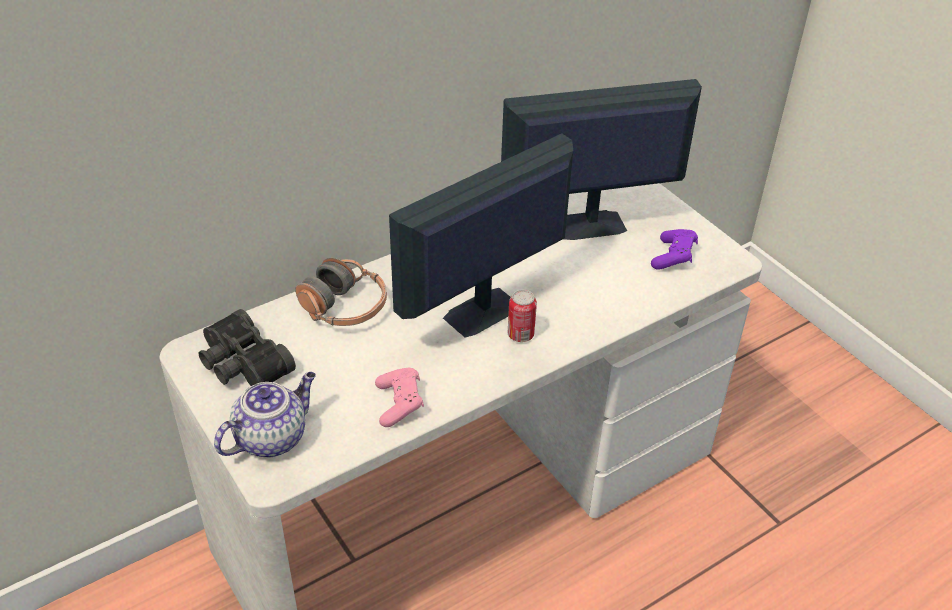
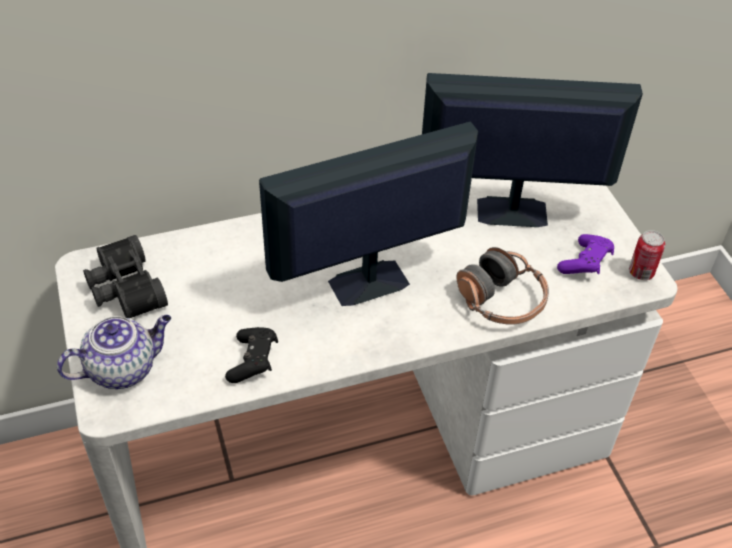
camera: 15 degrees right, 5 degrees up
(344, 307) = (239, 251): headphones -> headphones (501, 300)
(399, 404) = (253, 361): pink game controller -> black game controller
(520, 335) = (397, 315): can -> can (641, 272)

